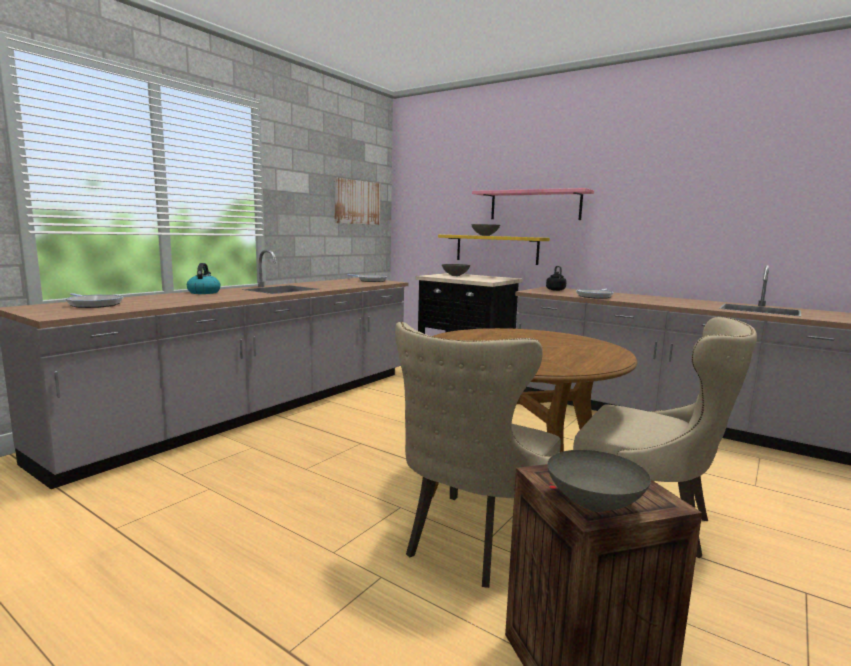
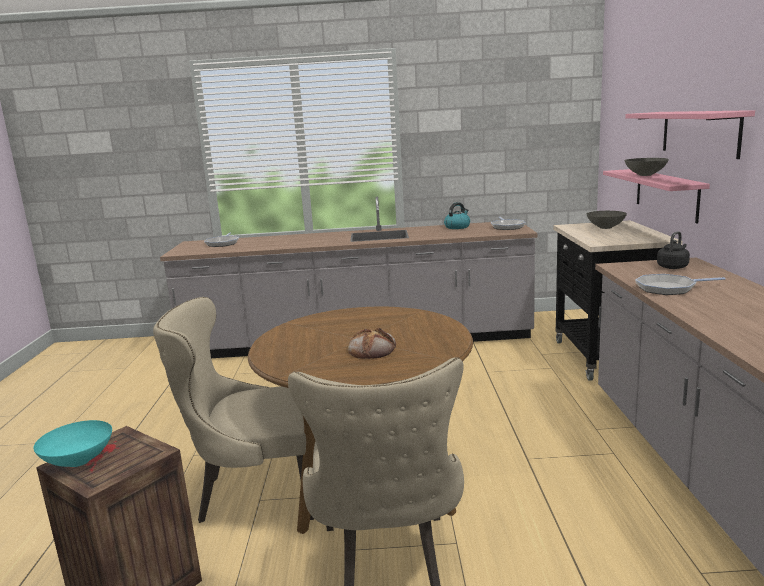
camera: 55 degrees right, 5 degrees up
(204, 292) = (315, 235): kettle -> kettle (457, 227)
(357, 202) = (534, 130): picture -> none
(496, 249) = (666, 194): yellow shelf -> pink shelf
(557, 349) = (372, 349): none -> bread
(593, 504) = (78, 461): grey bowl -> turquoise bowl

